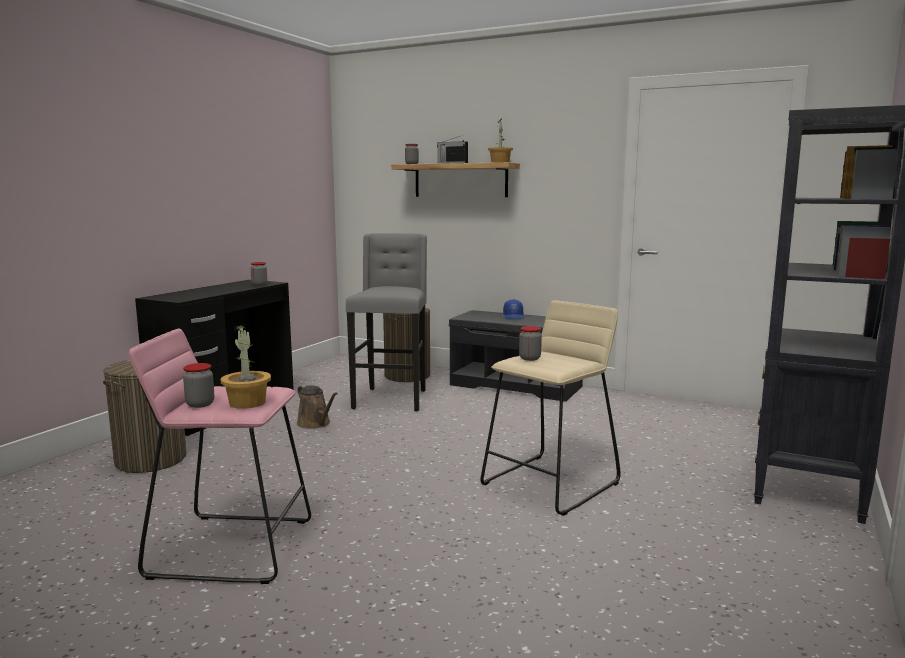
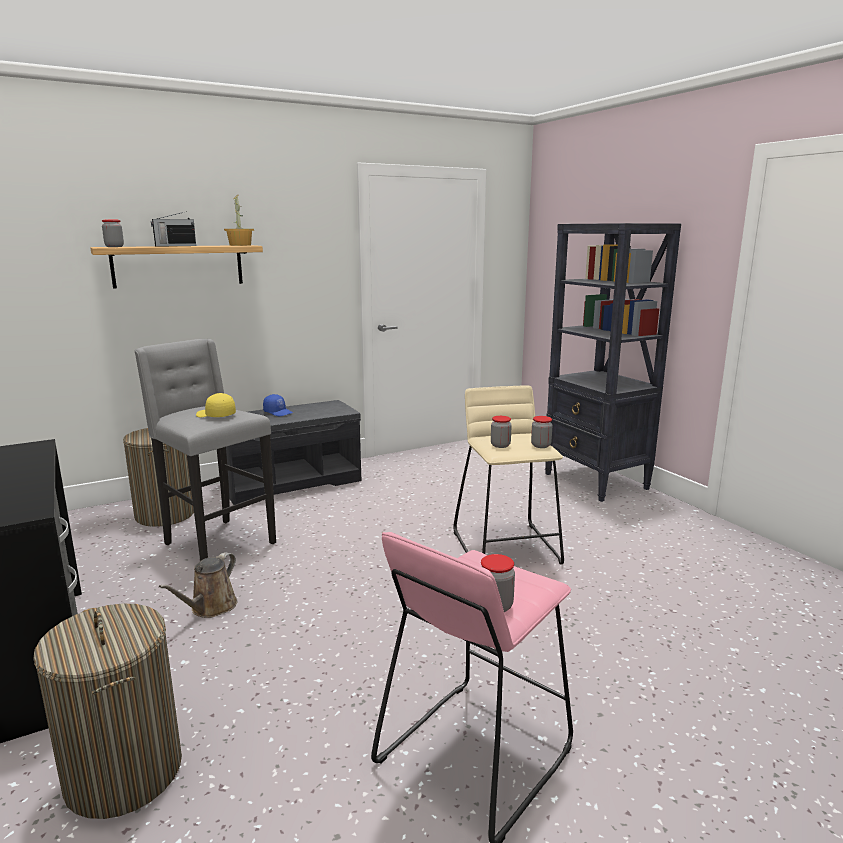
camera: 55 degrees left, 5 degrees up
(247, 403) = (519, 579): potted plant -> none
(259, 285) = (33, 453): jar -> jar (540, 445)
(315, 424) = (210, 608): brown watering can -> brown watering can turned 120 degrees clockwise
(389, 290) = (215, 415): none -> yellow cap

